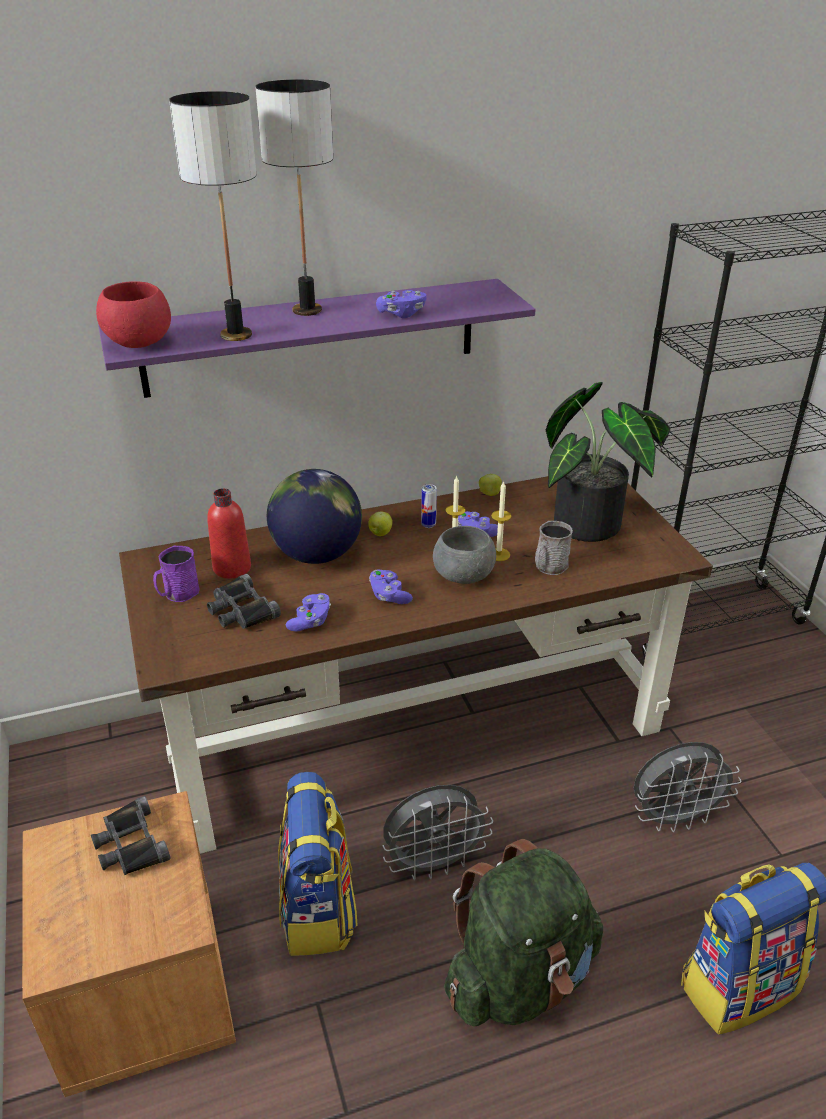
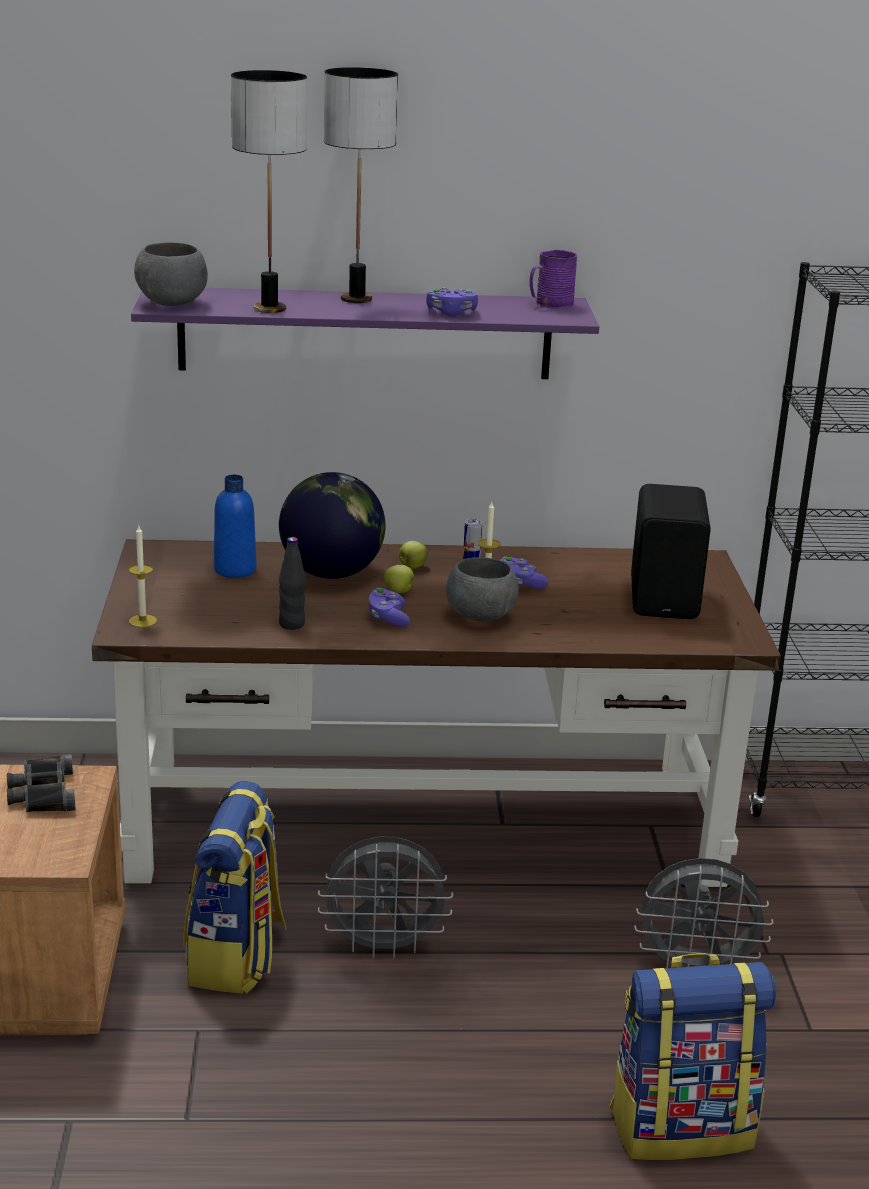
camera: 15 degrees right, 10 degrees down
(138, 344) = (171, 304): red bowl -> grey bowl
(178, 594) = (168, 581): purple mug -> purple mug (550, 304)
(232, 568) = (235, 570): red bottle -> blue bottle
(241, 610) = (225, 604): black binoculars -> none
(310, 621) = (292, 624): purple game controller -> black bottle
(490, 494) = (561, 554): apple -> apple (400, 591)
(498, 554) = (533, 605): candle -> candle (142, 621)
(520, 978) = (429, 1062): green backpack -> none
(548, 567) = (583, 625): grey mug -> none
(595, 525) = (666, 599): potted plant -> black speaker

